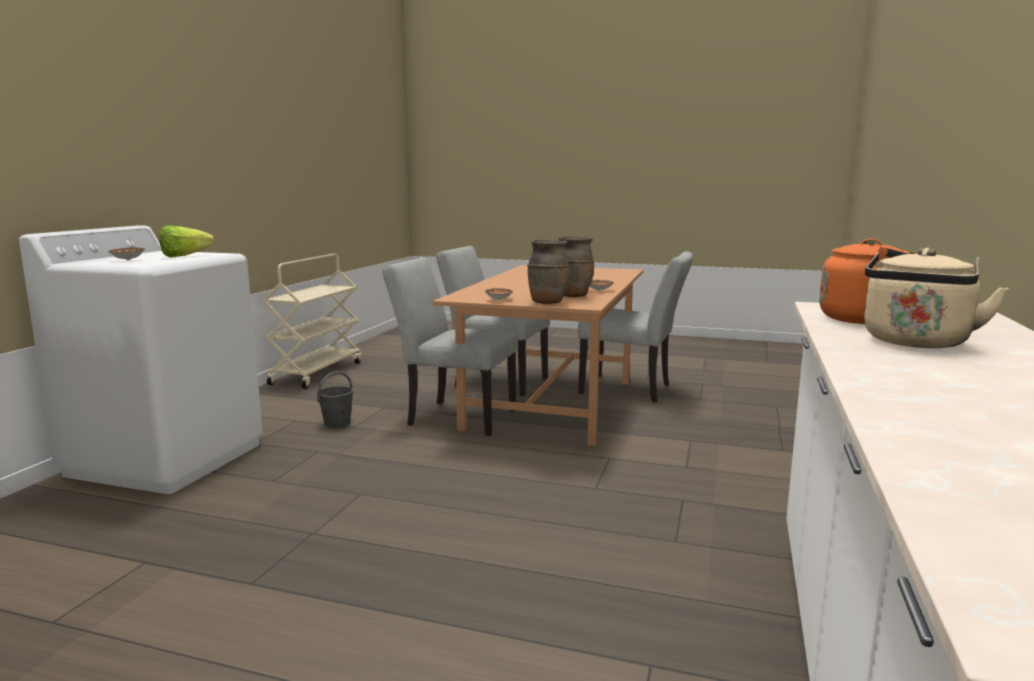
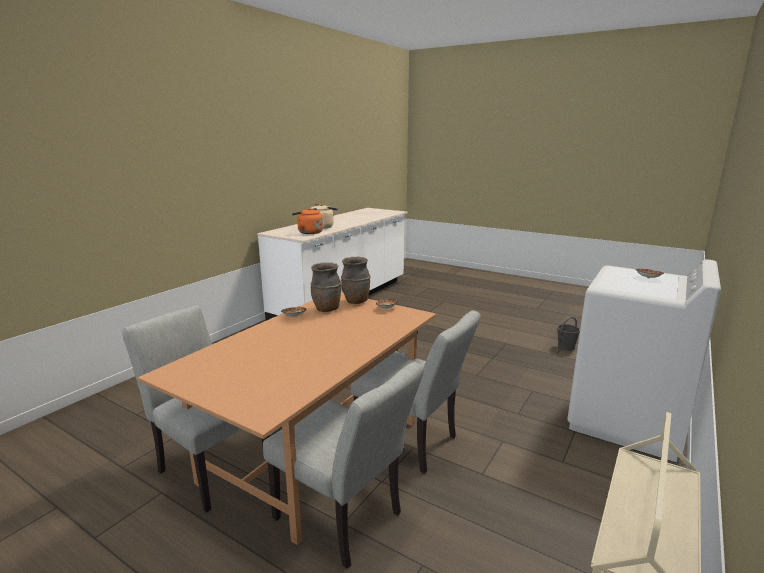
camera: 165 degrees left, 5 degrees up
(190, 256) = (619, 283): lettuce -> none
(337, 423) = (519, 449): grey bucket -> grey bucket (565, 347)

